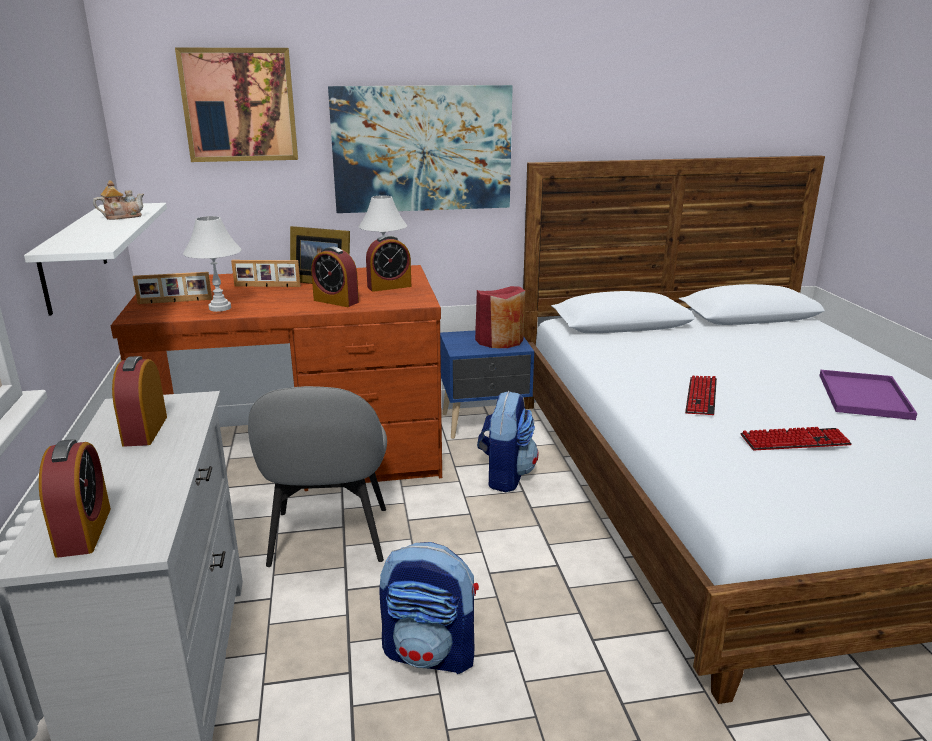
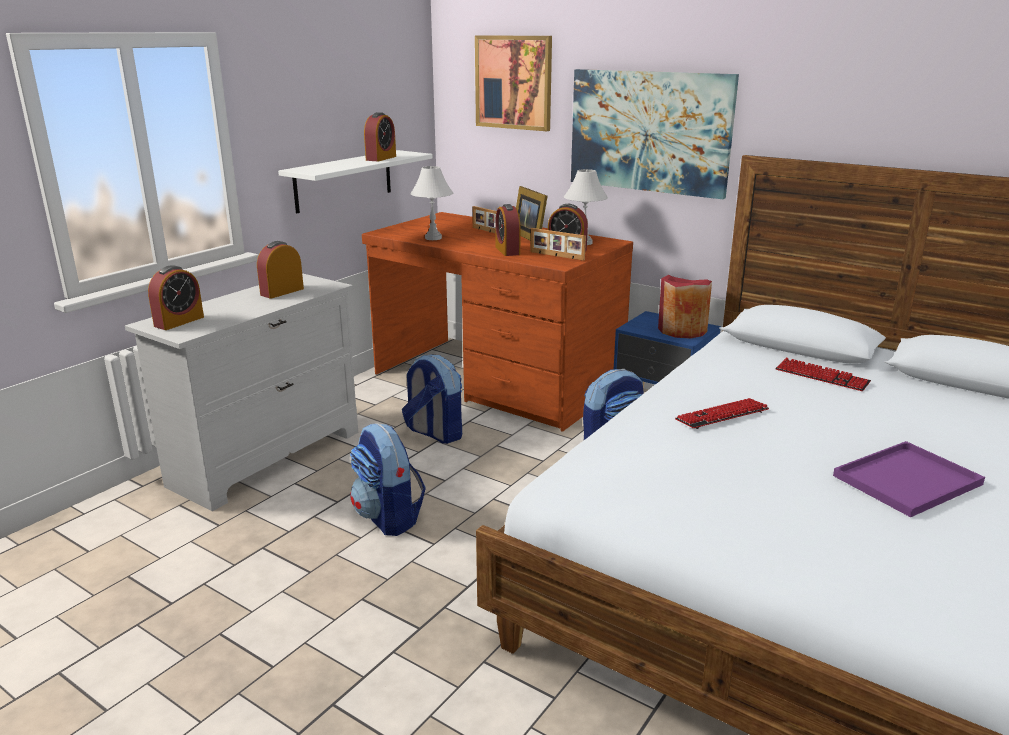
camera: 45 degrees right, 0 degrees up
(122, 217) = (381, 158): teapot -> alarm clock
(175, 301) = (420, 229): picture frame -> picture frame (556, 256)
(328, 539) = (434, 433): grey chair -> backpack
(795, 441) = (715, 471): keyboard -> keyboard (821, 376)

